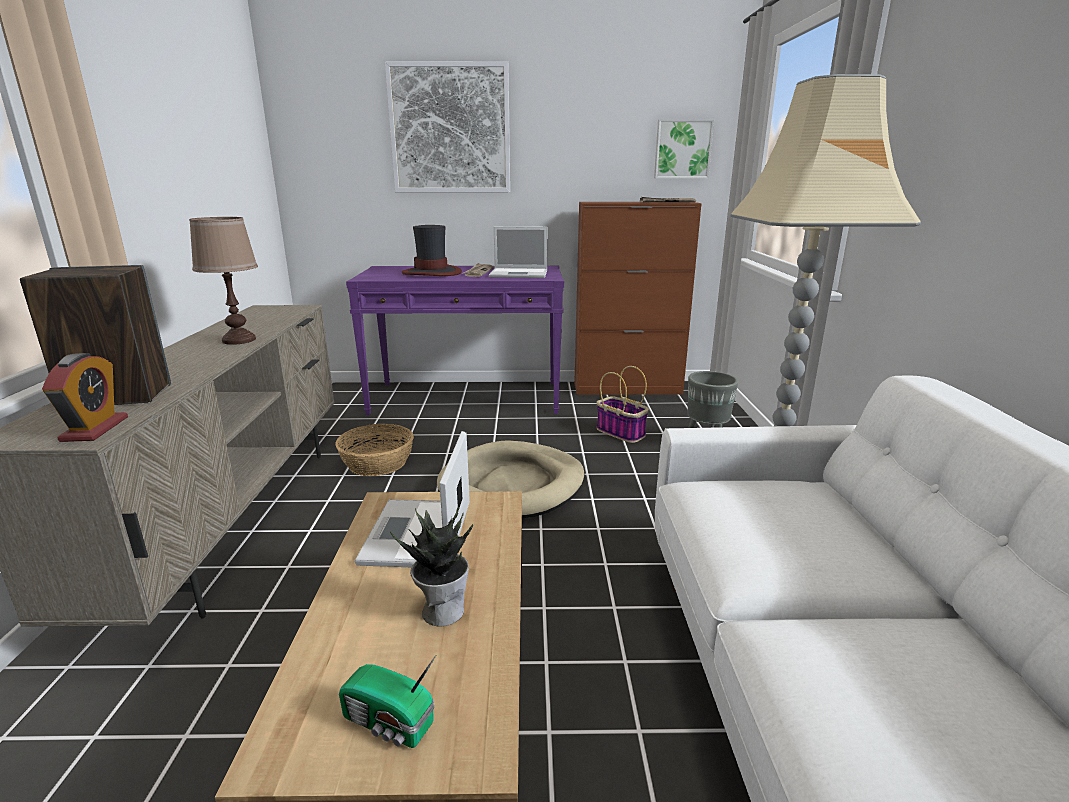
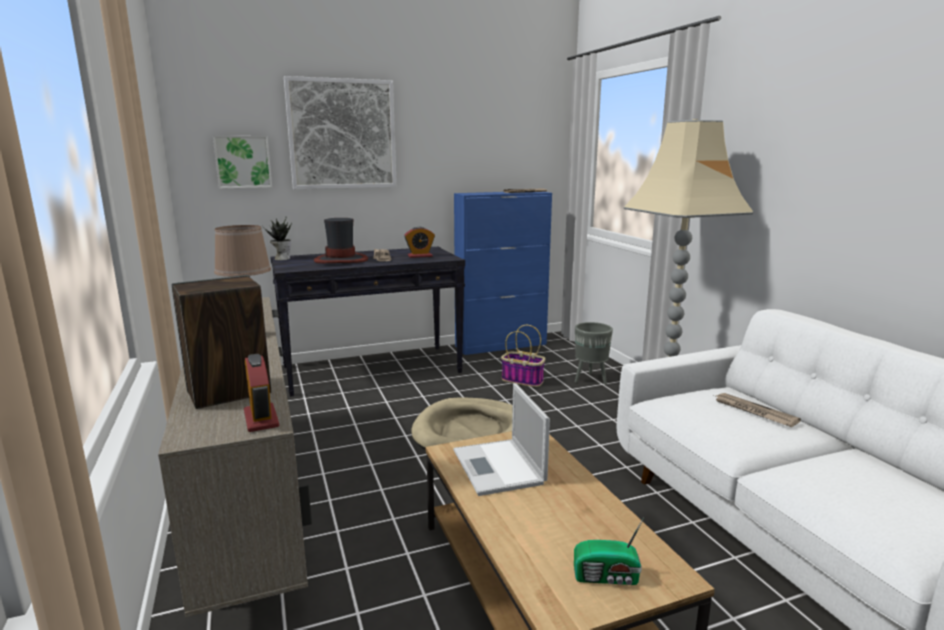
camera: 20 degrees left, 5 degrees down
(377, 463) = (340, 435): basket -> none
(442, 610) = (569, 509): potted plant -> potted plant (282, 259)
(467, 398) = (372, 369): purple console table -> black console table
(520, 274) = (420, 256): laptop -> alarm clock
(628, 389) = (501, 345): brown cabinet -> blue cabinet
(682, 149) = (528, 150): picture -> picture (243, 161)
(823, 526) = (753, 411): none -> newspaper

